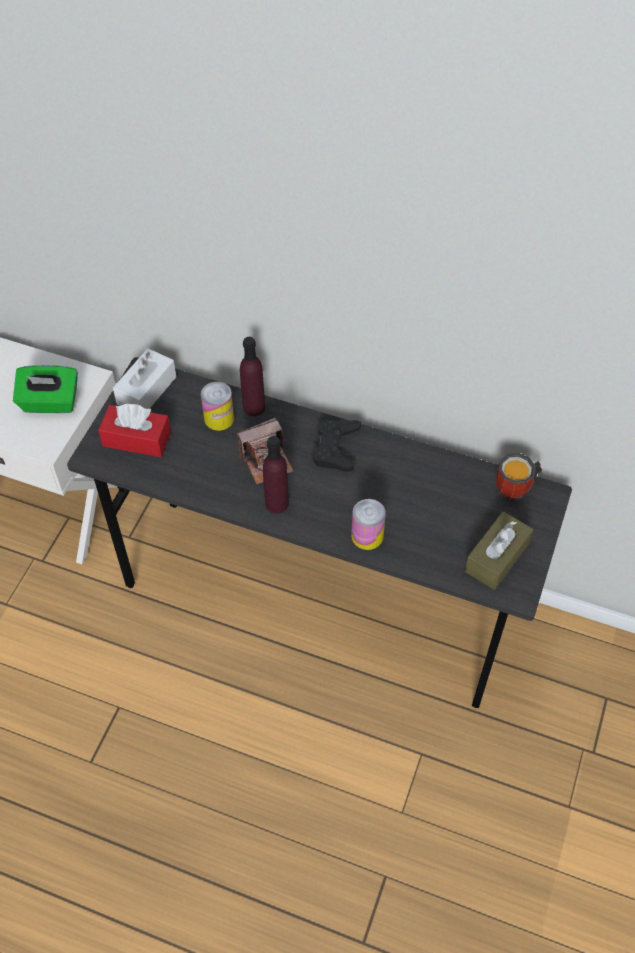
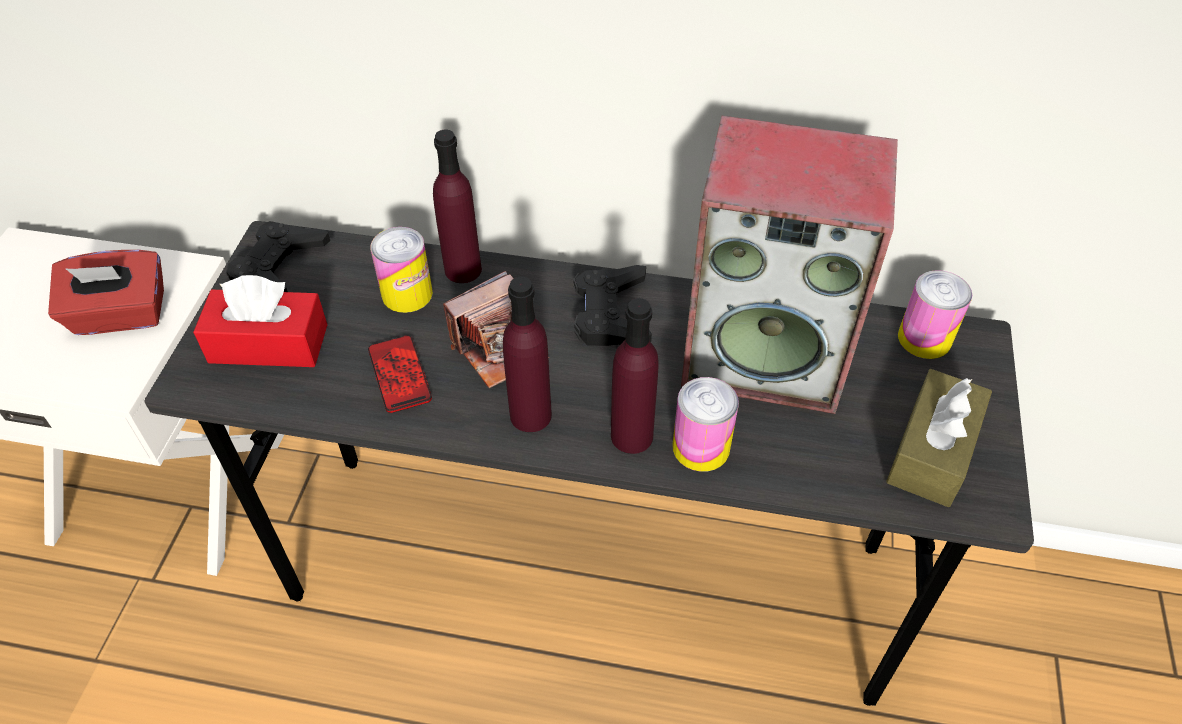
camera: 10 degrees left, 5 degrees down
(50, 402) = (121, 315): green tissue box -> red tissue box
(146, 390) = (278, 267): white tissue box -> black game controller
(208, 468) = (399, 374): none -> phone
(330, 523) = (631, 436): none -> purple bottle
(419, 487) = (766, 354): none -> speaker
(516, 490) = (924, 338): mug -> can

